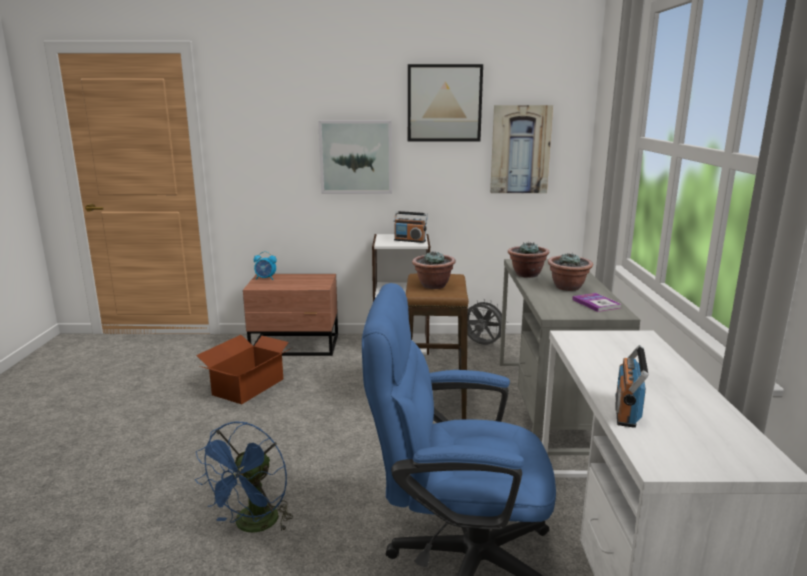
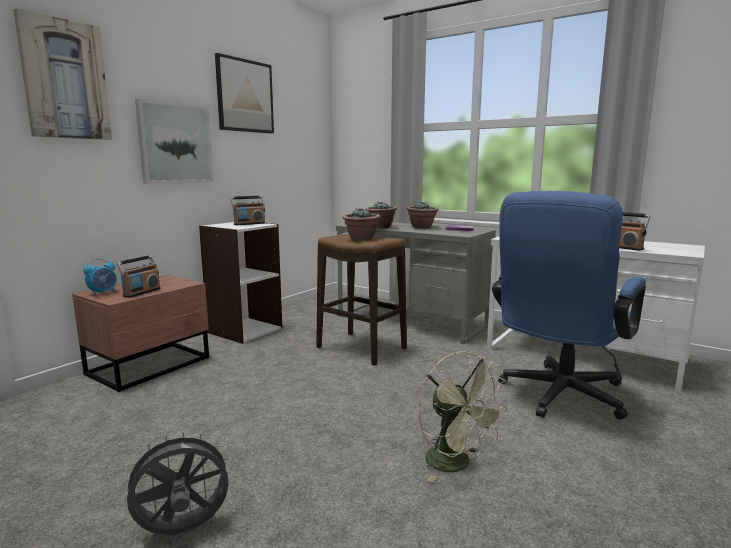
camera: 55 degrees left, 5 degrees down
(247, 387) = (190, 409): cardboard box -> none
(252, 526) = (456, 464): blue fan -> green fan
(279, 285) = (141, 292): none -> radio
(482, 345) = (302, 311): grey fan -> grey fan (183, 531)
(520, 149) = (296, 142): picture -> picture (65, 80)

